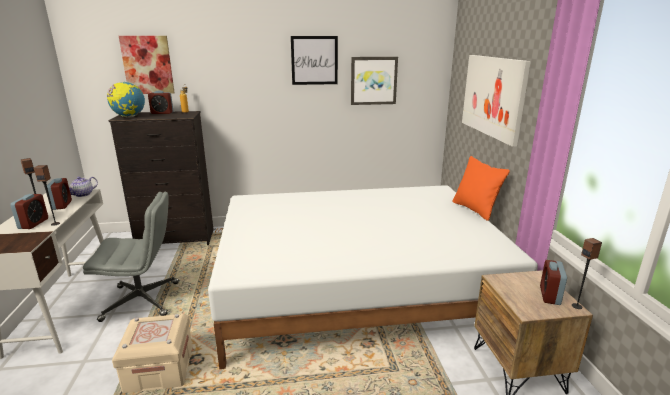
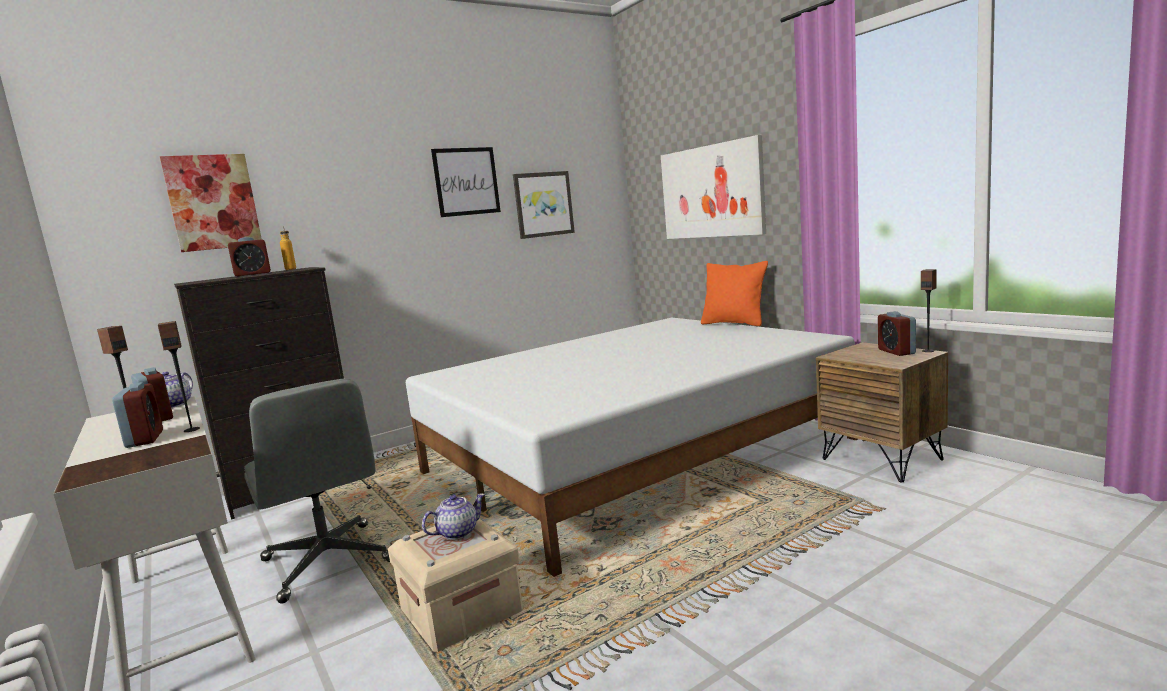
camera: 25 degrees left, 10 degrees down
(129, 117) = (205, 281): globe -> none
(142, 301) = (328, 561): grey office chair -> grey office chair turned 90 degrees clockwise
(160, 327) = (457, 532): none -> teapot

